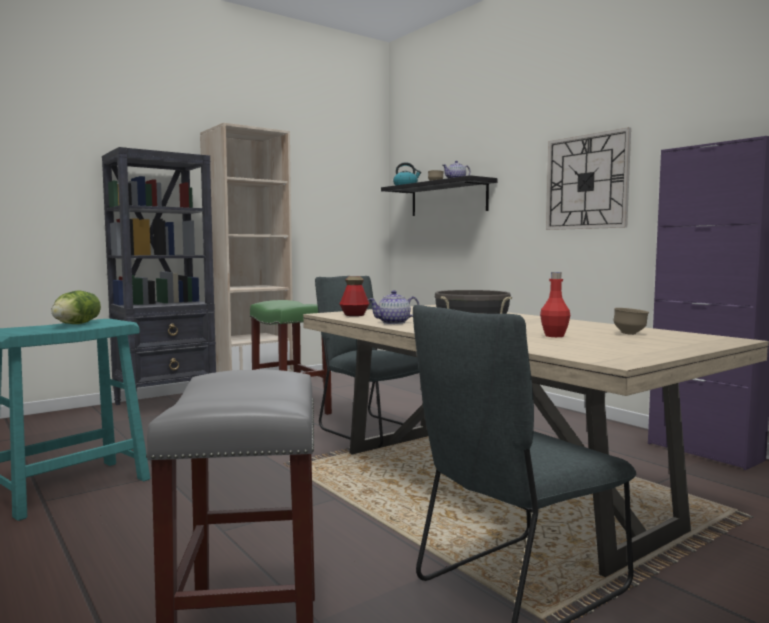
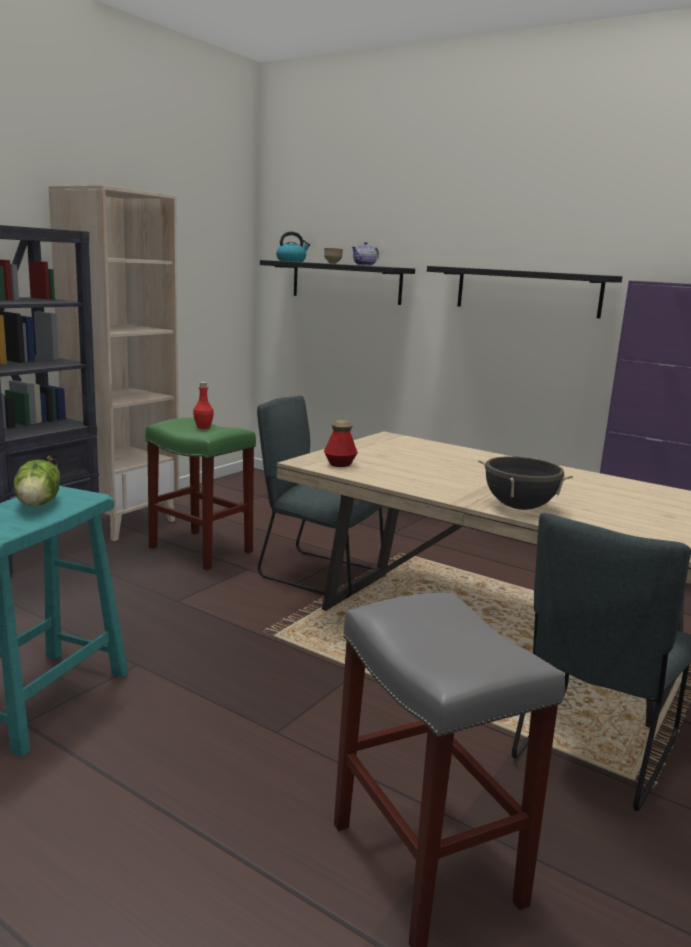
camera: 20 degrees left, 10 degrees up
(394, 322) = (408, 482): teapot -> none
(554, 336) = (593, 505): red bottle -> red bottle (203, 427)
(587, 182) = (527, 291): wall clock -> black shelf
(630, 334) = (648, 497): brown bowl -> none

